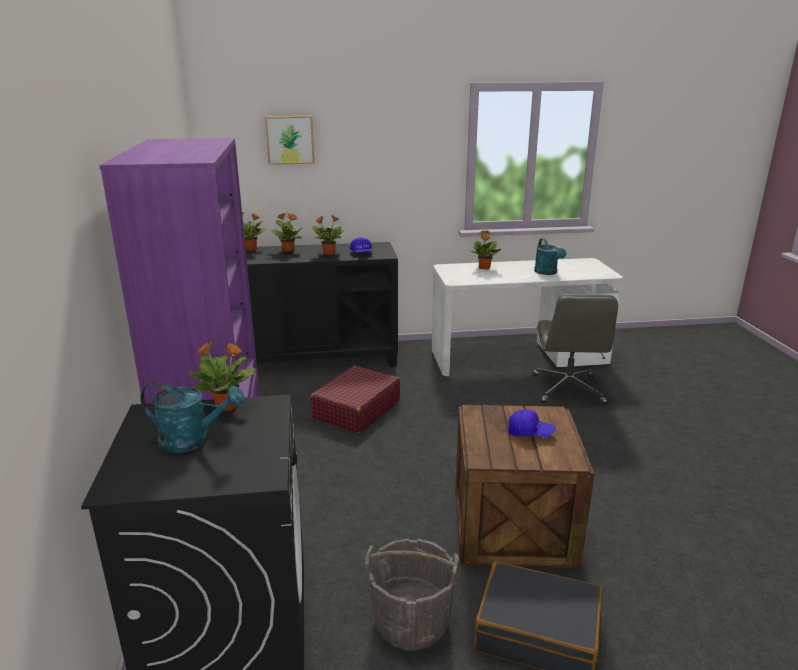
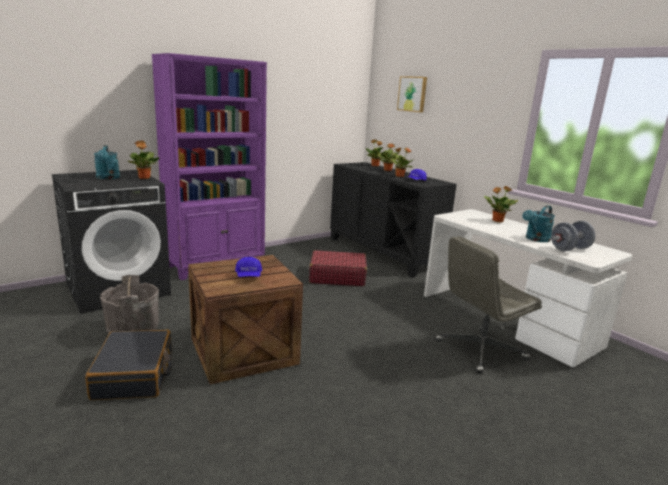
camera: 60 degrees right, 5 degrees down
(578, 270) = (569, 249): none -> grey dumbbell

